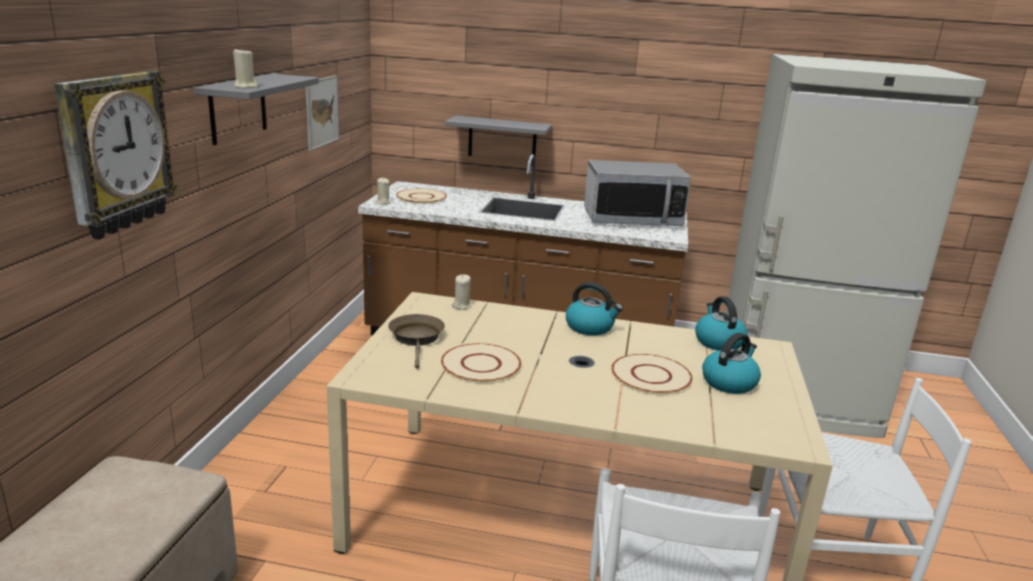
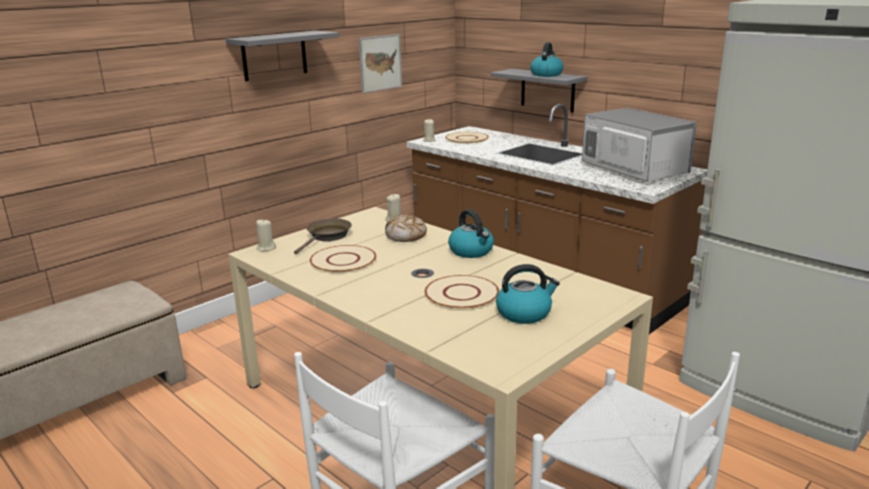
camera: 35 degrees right, 0 degrees up
(115, 153) = (146, 80): wall clock -> none
(245, 87) = (257, 38): beige candle -> beige candle (266, 248)
(500, 322) = (405, 236): none -> bread
(632, 219) = (633, 170): microwave -> microwave turned 150 degrees counterclockwise
(718, 342) = (572, 282): kettle -> kettle (546, 74)

